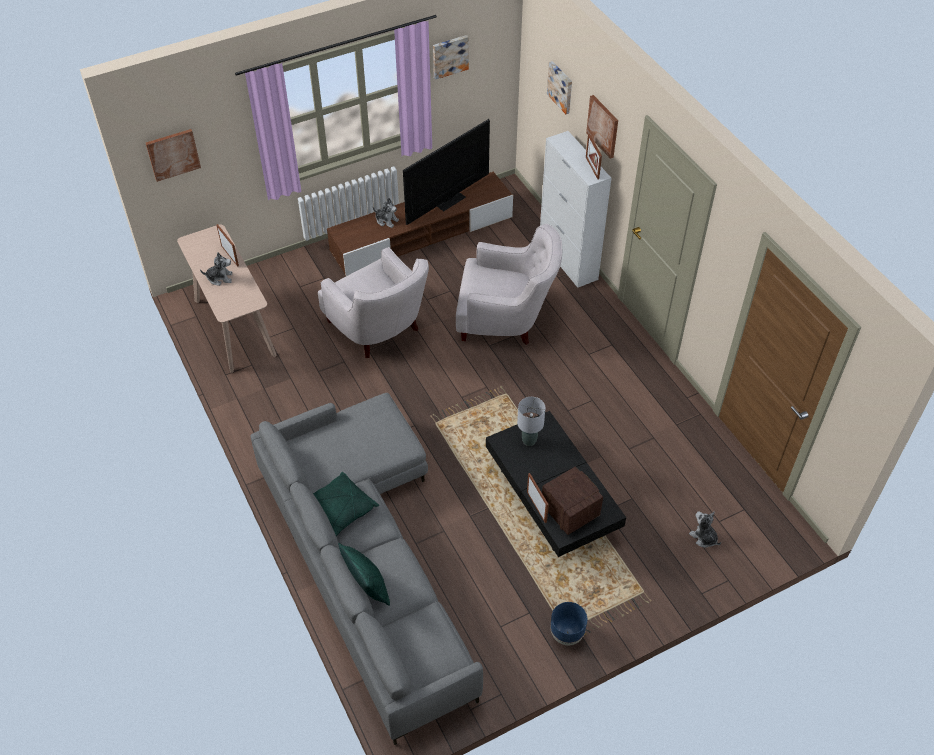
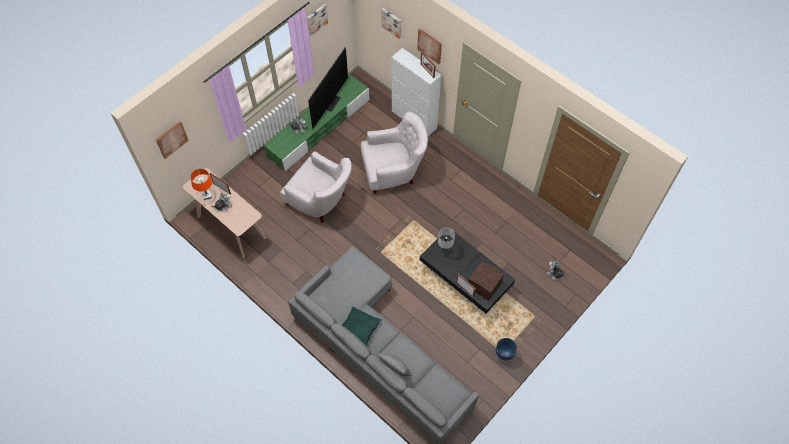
camera: 20 degrees left, 10 degrees up
(204, 259) = (207, 196): none -> orange table lamp
(368, 587) = (395, 369): green pillow -> grey pillow
(422, 234) = (319, 127): brown tv stand -> green tv stand

